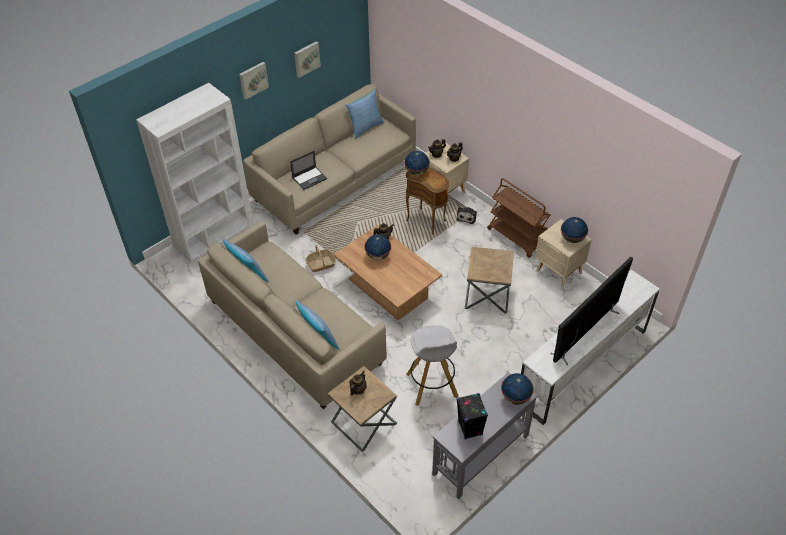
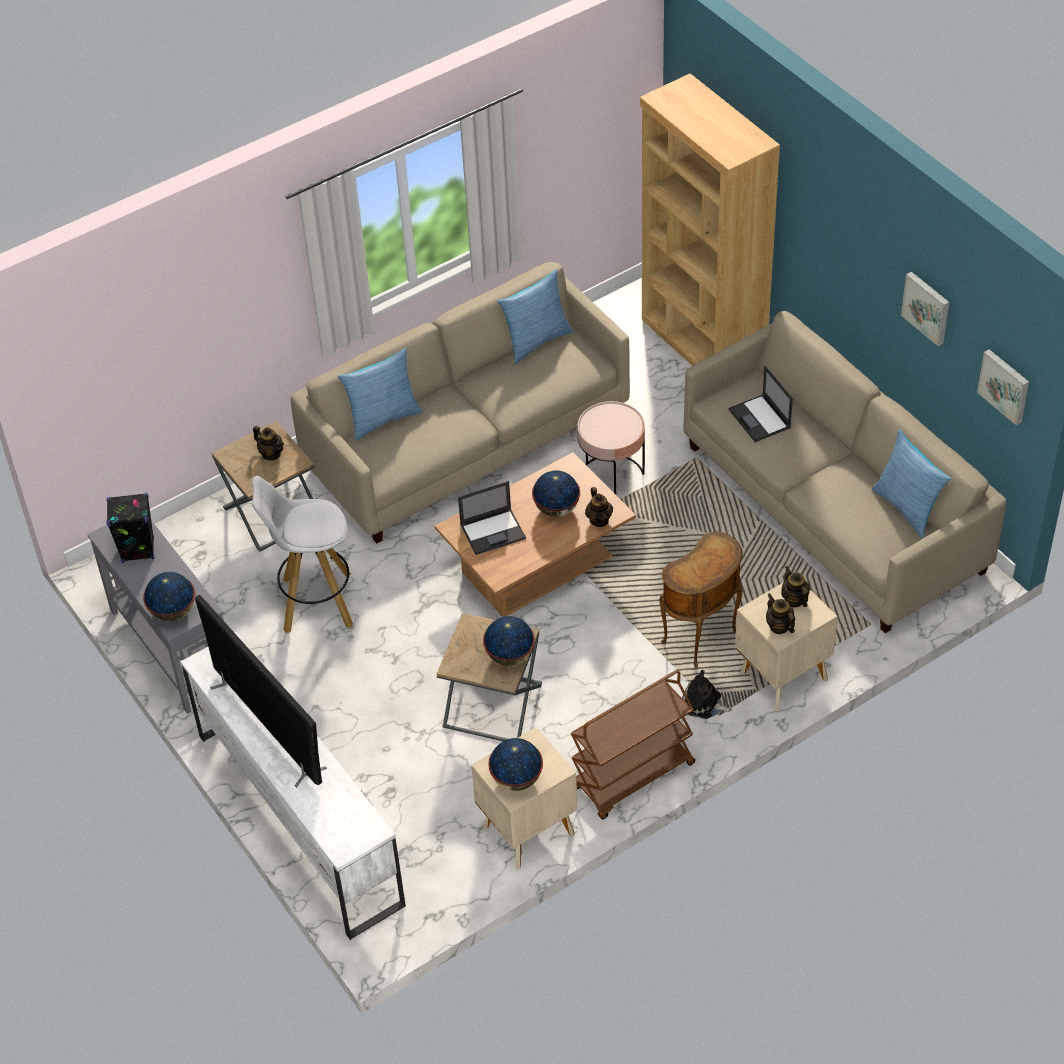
camera: 100 degrees right, 0 degrees up
(214, 236) = (702, 345): white bookcase -> brown bookcase
(253, 79) = (844, 227): picture -> picture (1005, 385)
(321, 264) = (611, 478): basket -> pink side table
(398, 280) = (493, 531): none -> laptop
(416, 172) = (722, 546): globe -> globe (510, 656)

